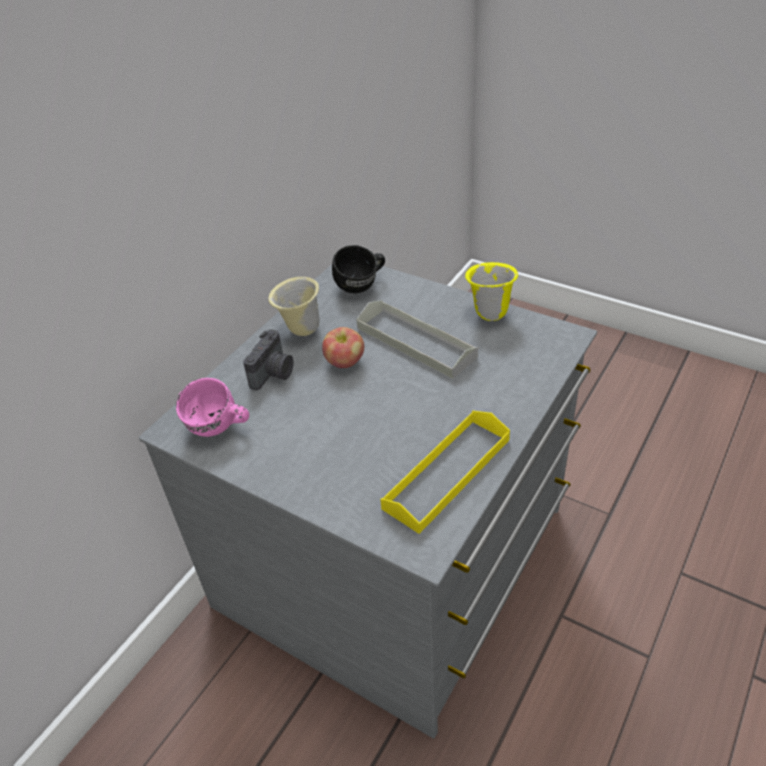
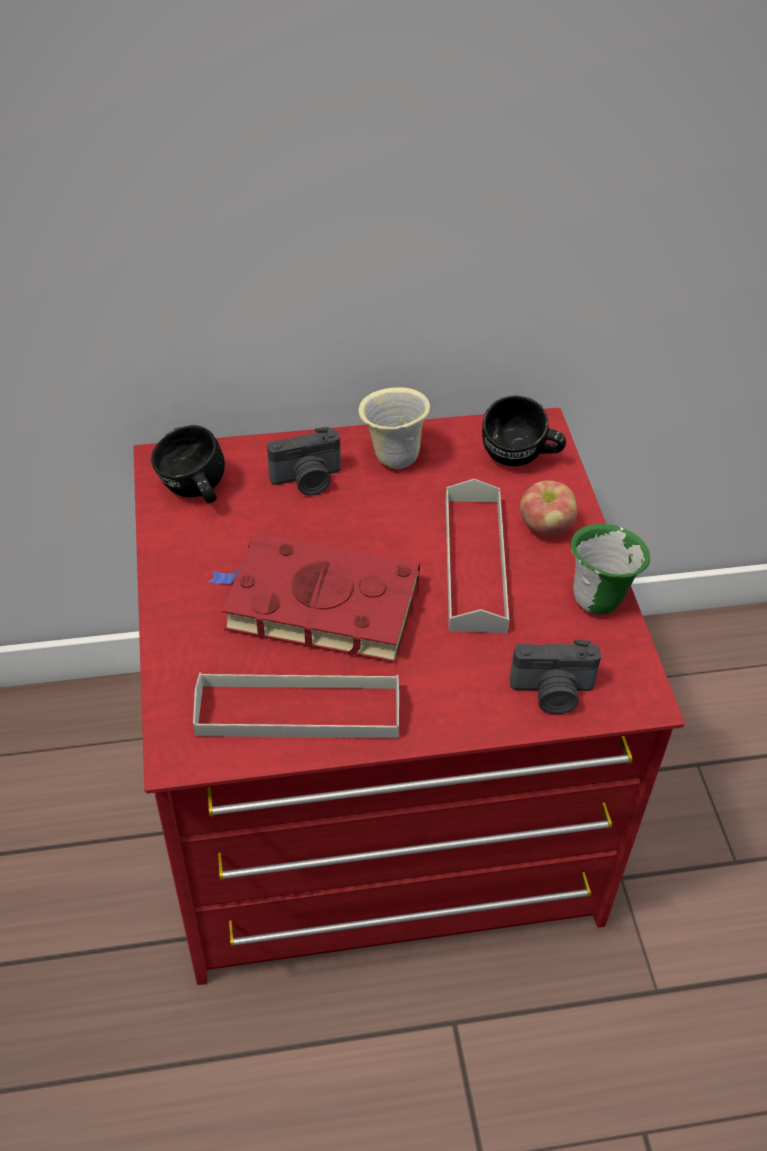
camera: 45 degrees right, 5 degrees up
(219, 429) = (193, 493): pink mug -> black mug
(345, 362) = (381, 524): apple -> apple (545, 527)
(375, 421) = (317, 604): none -> red book
(396, 559) = (377, 801): grey dresser -> red dresser
(447, 473) = (298, 711): yellow tray -> grey tray
(489, 313) = (599, 598): yellow mug -> green mug
(535, 364) = (552, 693): none -> camera

